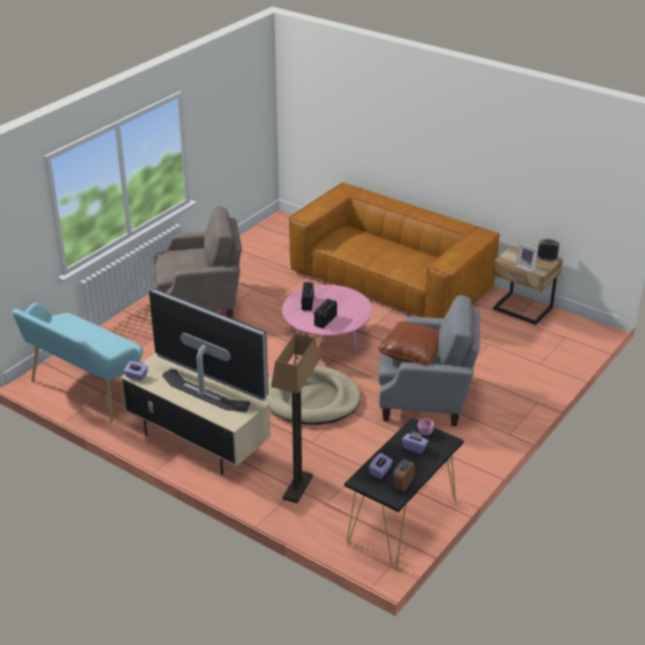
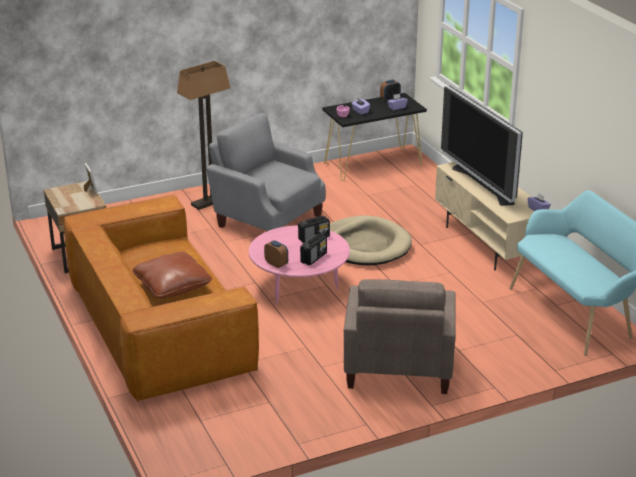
camera: 150 degrees left, 5 degrees down
(200, 303) = (398, 369): beige armchair -> beige armchair turned 105 degrees counterclockwise
(298, 488) = (429, 197): floor lamp -> floor lamp (209, 202)
(413, 353) = (280, 172): brown pillow -> brown pillow (172, 286)
(547, 258) = (57, 192): alarm clock -> alarm clock (276, 264)

